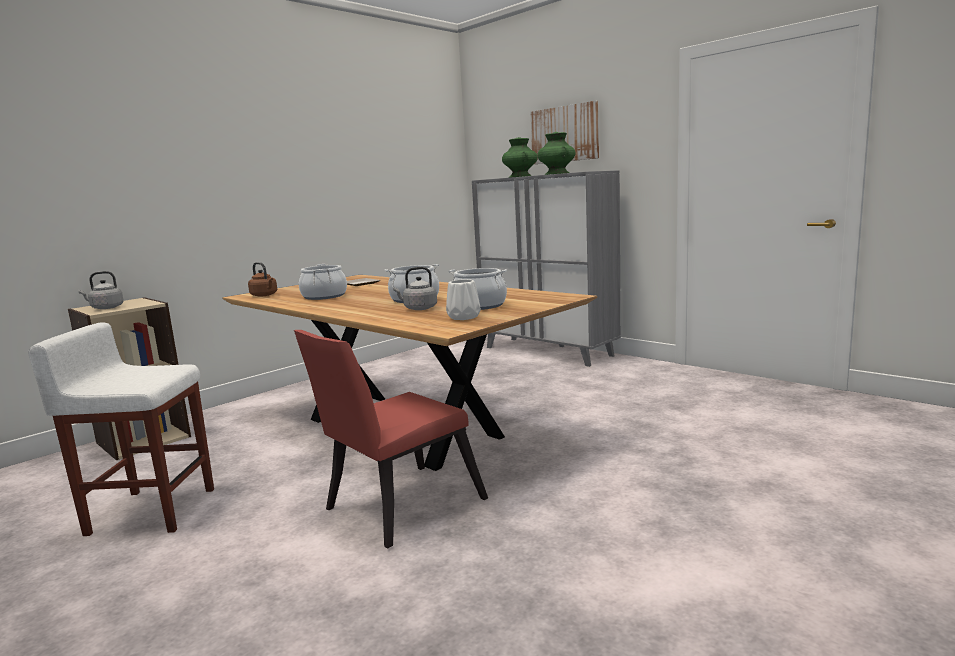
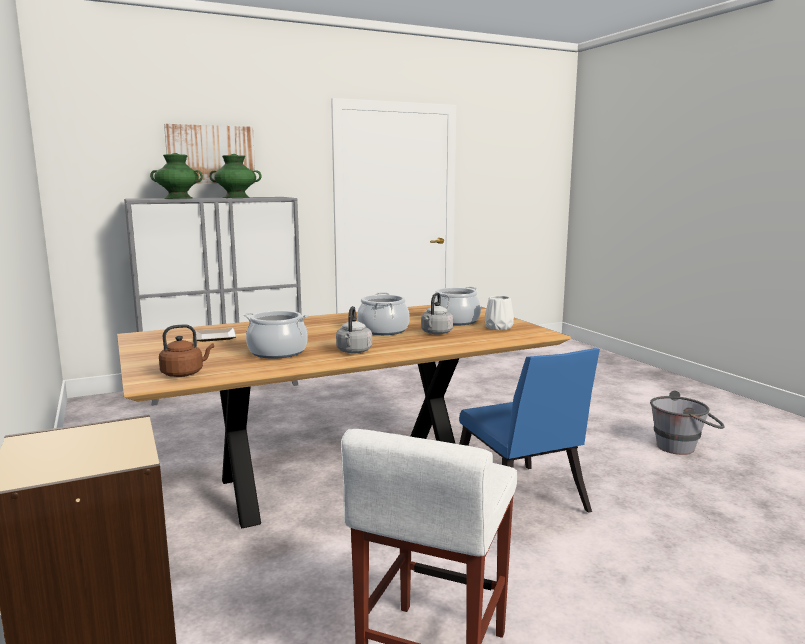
camera: 70 degrees left, 0 degrees up
(105, 308) = (88, 457): grey kettle -> grey kettle (353, 351)
(396, 507) = (521, 502): red chair -> blue chair
(681, 618) = (683, 447): none -> grey bucket

